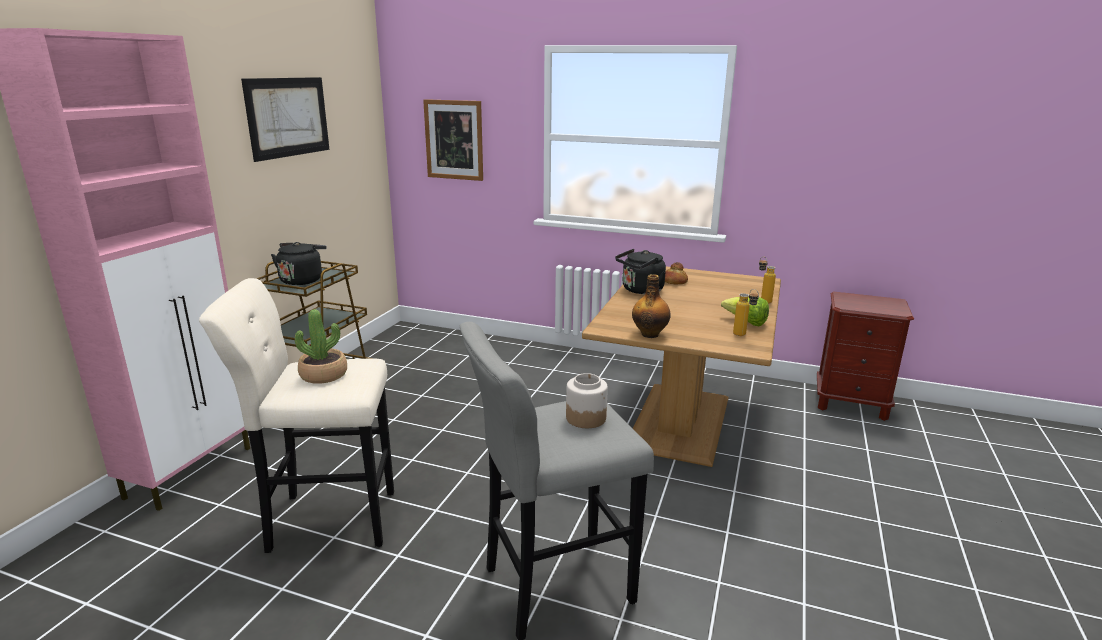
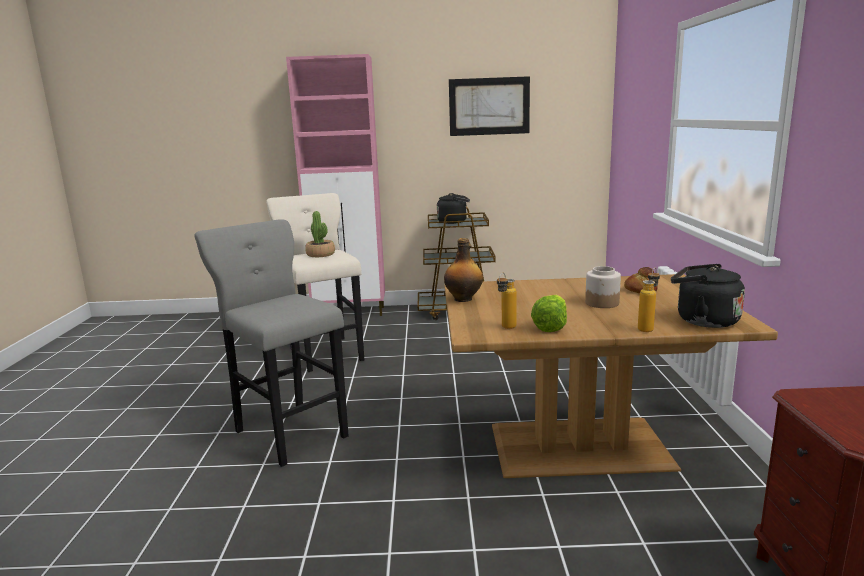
camera: 70 degrees right, 5 degrees down
(454, 140) = (634, 129): picture -> none
(586, 418) = (292, 306): jar -> jar (602, 303)
(640, 290) = (584, 283): black kettle -> black kettle (702, 321)

